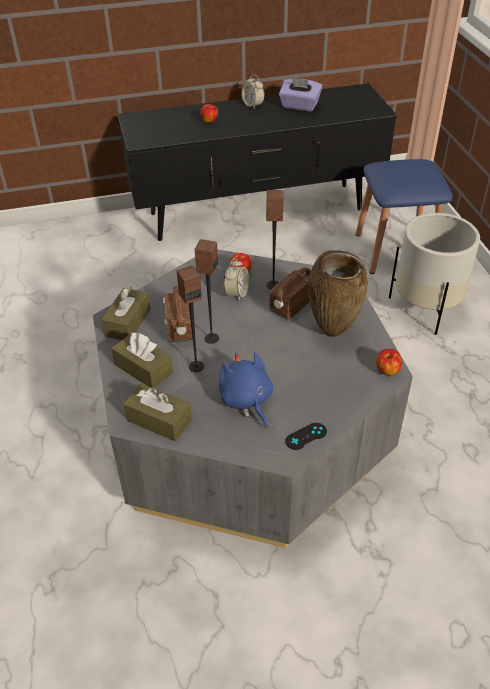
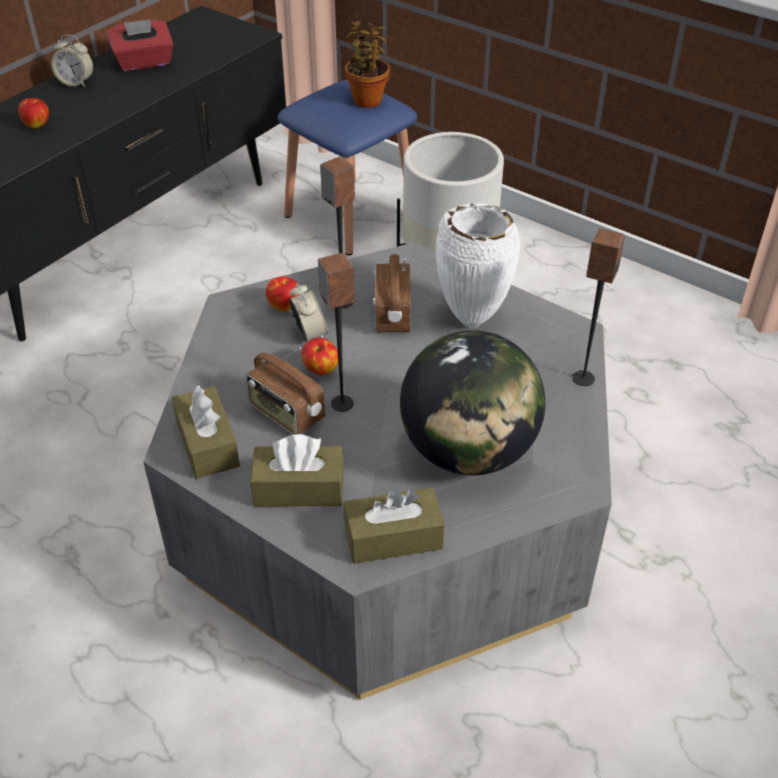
camera: 40 degrees left, 0 degrees up
(196, 366) = (362, 447): speaker -> speaker (583, 378)
(246, 401) = (468, 452): blue plush toy -> globe
(299, 106) = (144, 63): purple tissue box -> red tissue box
(306, 436) = (575, 451): black game controller -> none
(334, 332) = (473, 320): brown vase -> white vase
(387, 371) = (573, 333): apple -> apple (321, 370)
(422, 175) = (367, 99): none -> potted plant

